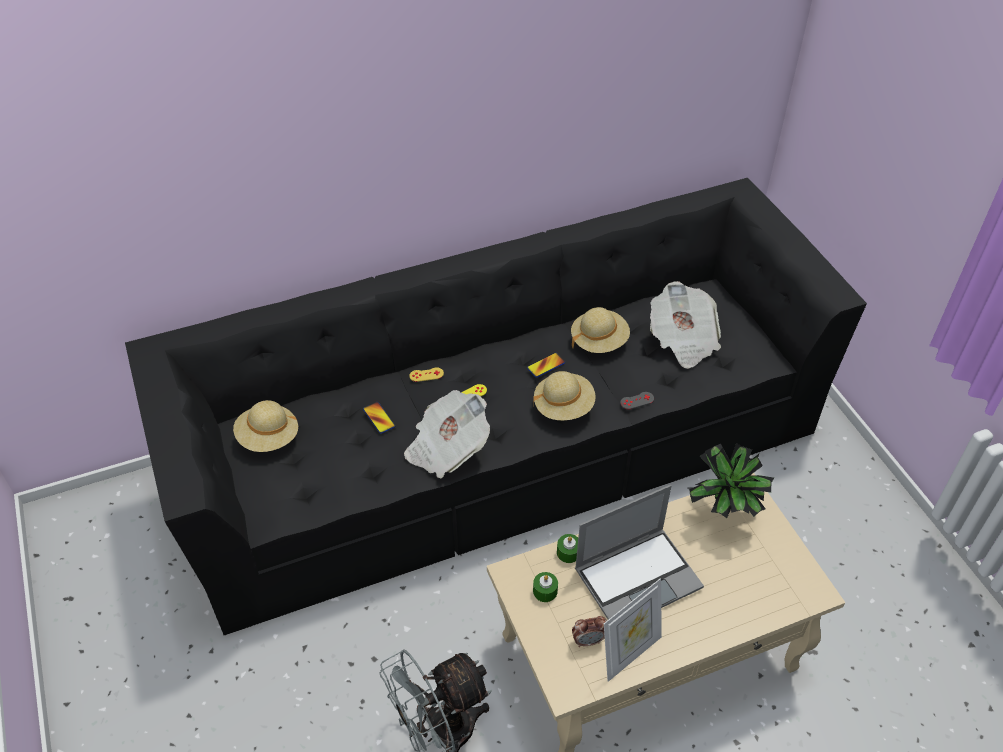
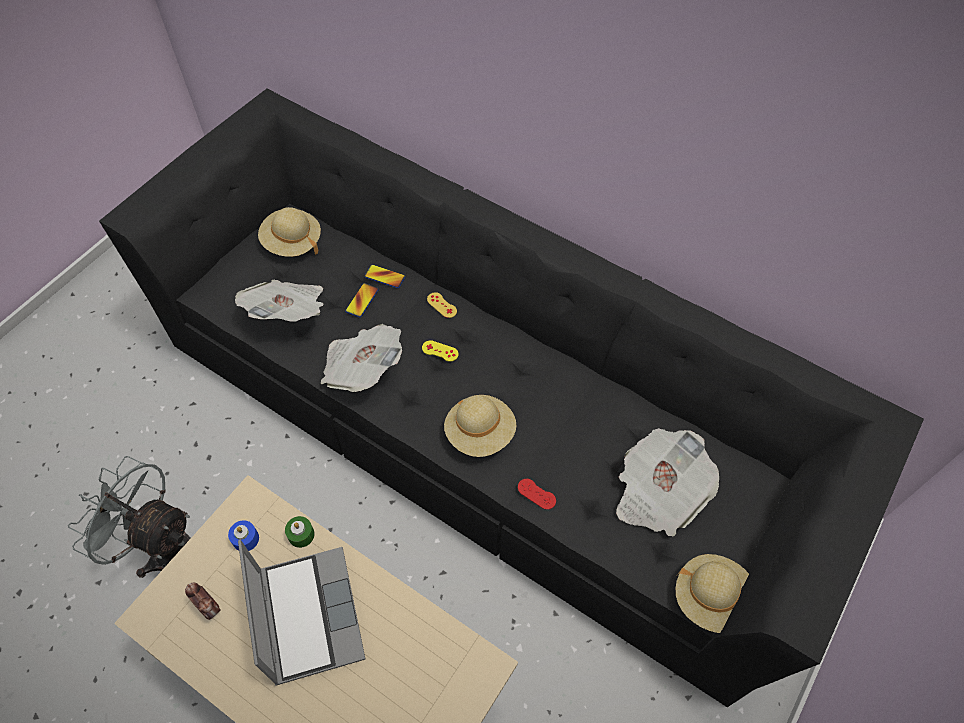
camera: 55 degrees right, 10 degrees up
(346, 471) = (288, 313): none -> newspaper
(545, 591) = (245, 539): green candle -> blue candle
(546, 365) = (523, 390): phone -> phone (385, 277)
(599, 341) = (594, 417): beige hat -> beige hat (711, 598)
(629, 653) = (214, 653): picture frame -> none
(637, 400) = (536, 494): grey game controller -> red game controller
(638, 577) = (308, 614): laptop -> laptop turned 135 degrees counterclockwise
(724, 512) = (442, 657): potted plant -> none

